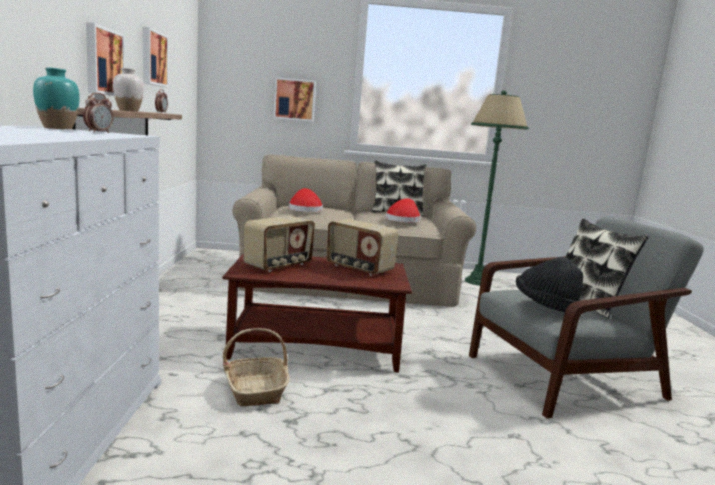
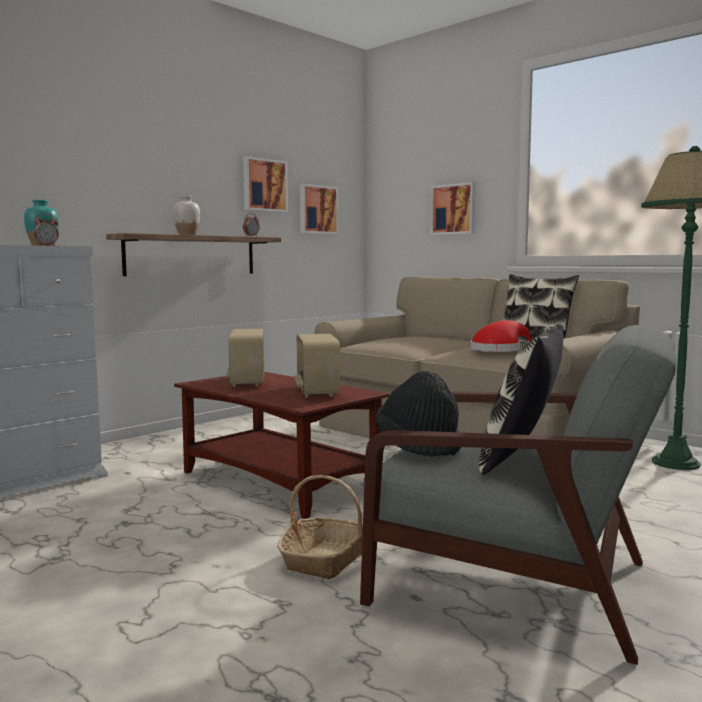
camera: 45 degrees right, 5 degrees down
(103, 61) = (171, 193): picture -> picture (317, 209)
(256, 390) = (154, 497): basket -> basket (327, 558)
(279, 265) = (246, 382): radio -> radio turned 90 degrees clockwise
(304, 210) = (402, 338): red hat -> none

